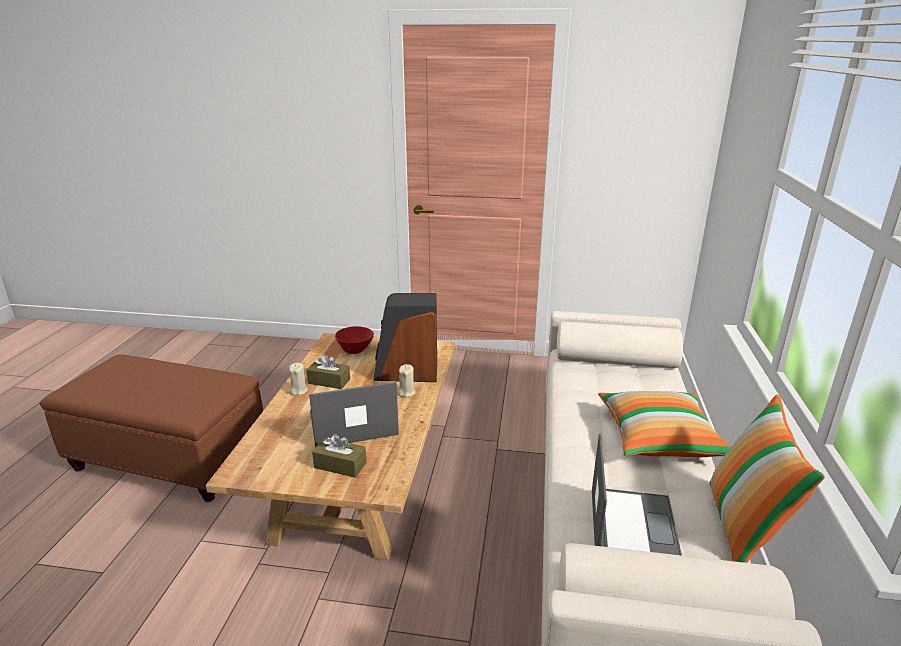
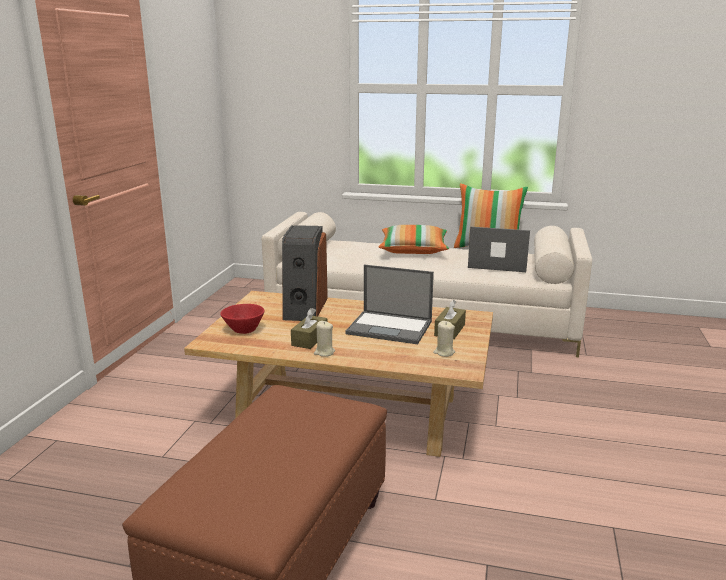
camera: 85 degrees left, 5 degrees down
(352, 424) = (390, 328): laptop -> laptop turned 60 degrees counterclockwise
(406, 392) = (341, 308): beige candle -> beige candle (444, 352)

